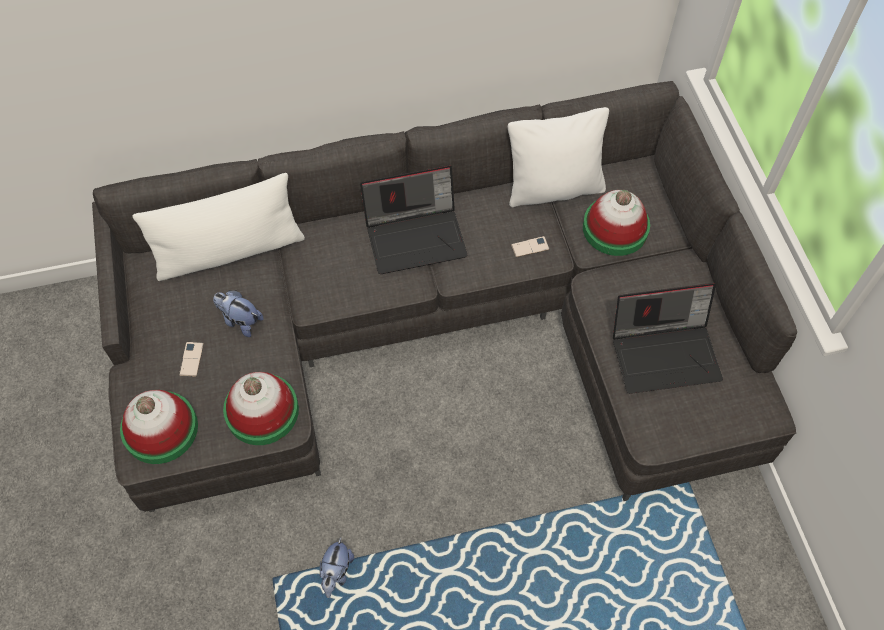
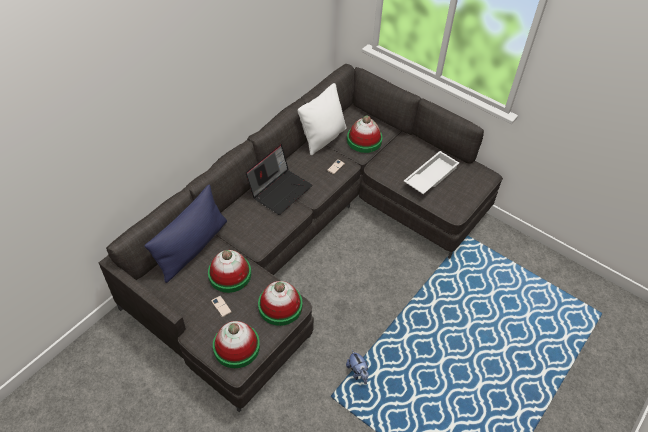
camera: 40 degrees left, 10 degrees down
(229, 251) = (192, 248): white pillow -> blue pillow
(240, 321) = (230, 274): plush toy -> hat
(665, 352) = (430, 176): laptop -> white tray

